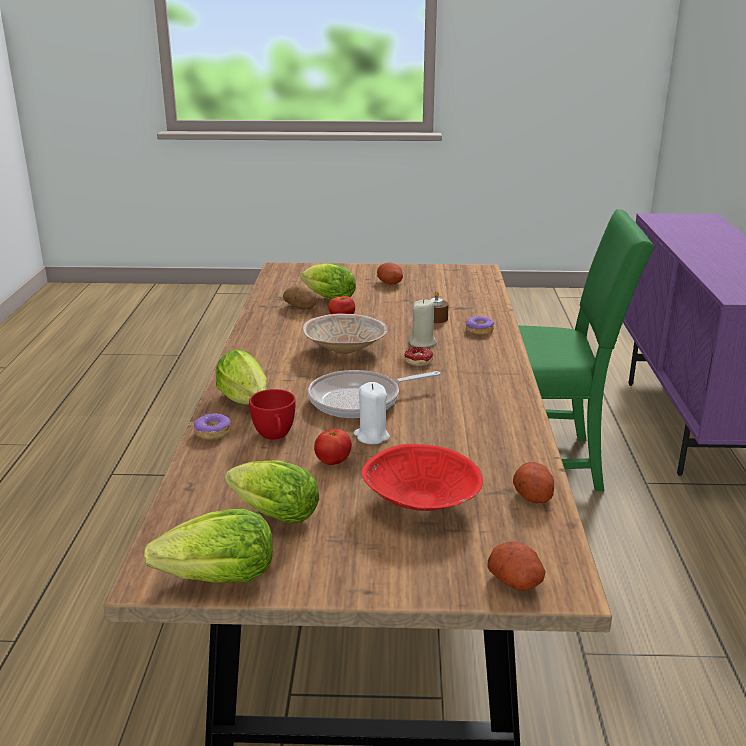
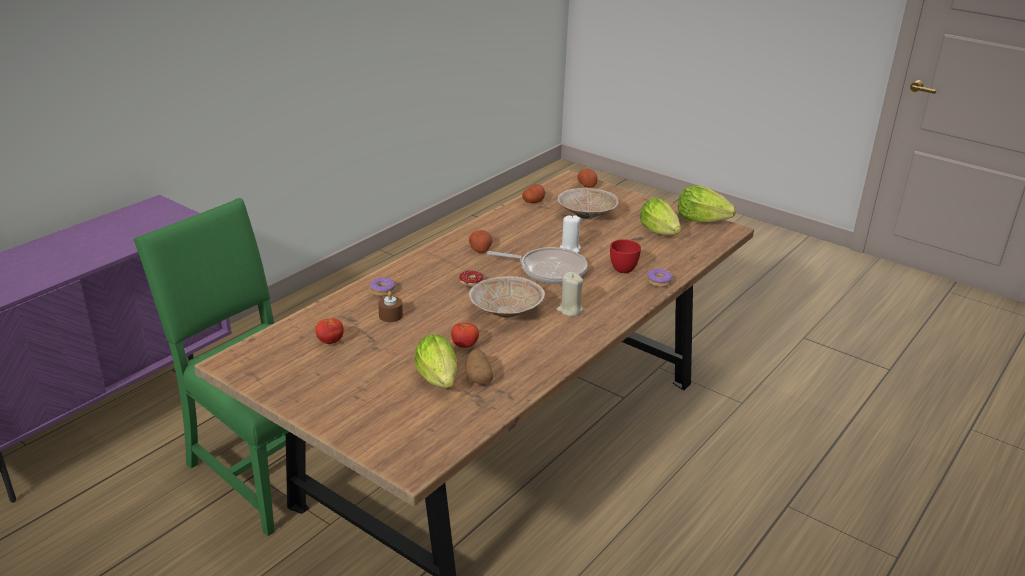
camera: 145 degrees left, 5 degrees up
(246, 402) = (621, 295): lettuce -> none
(333, 462) = (606, 244): tomato -> tomato (330, 341)
(390, 283) = (347, 379): potato -> potato (480, 248)
(423, 343) = (441, 296): beige candle -> beige candle (570, 310)
(423, 502) = (586, 215): red bowl -> beige bowl

